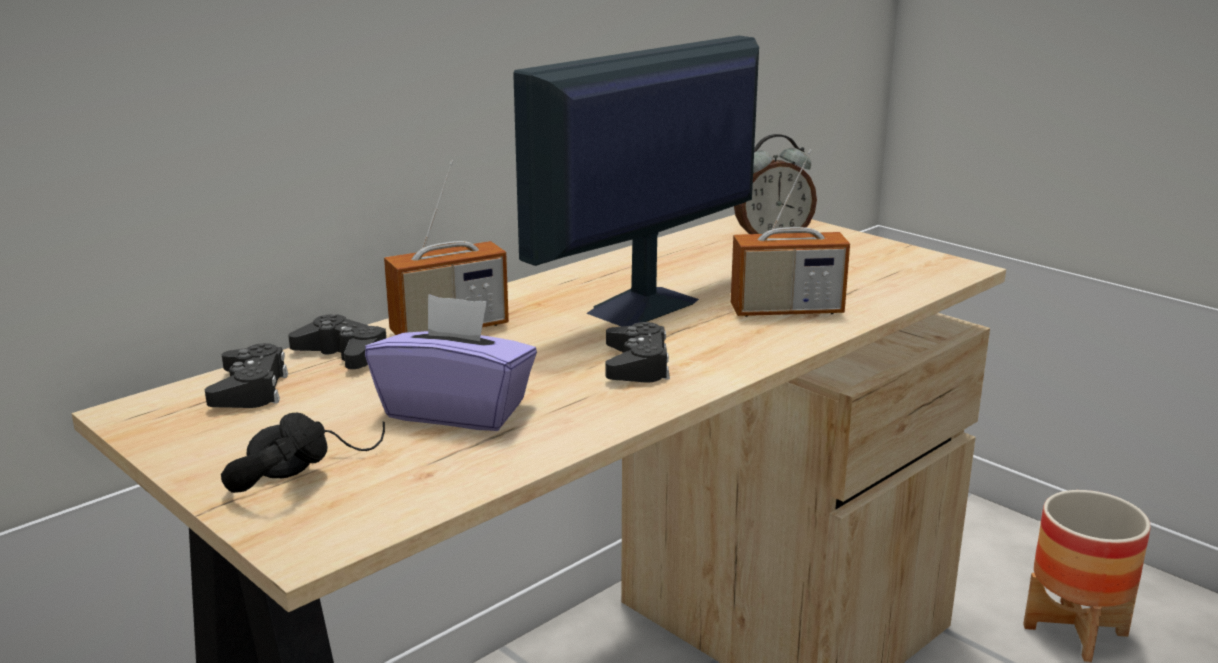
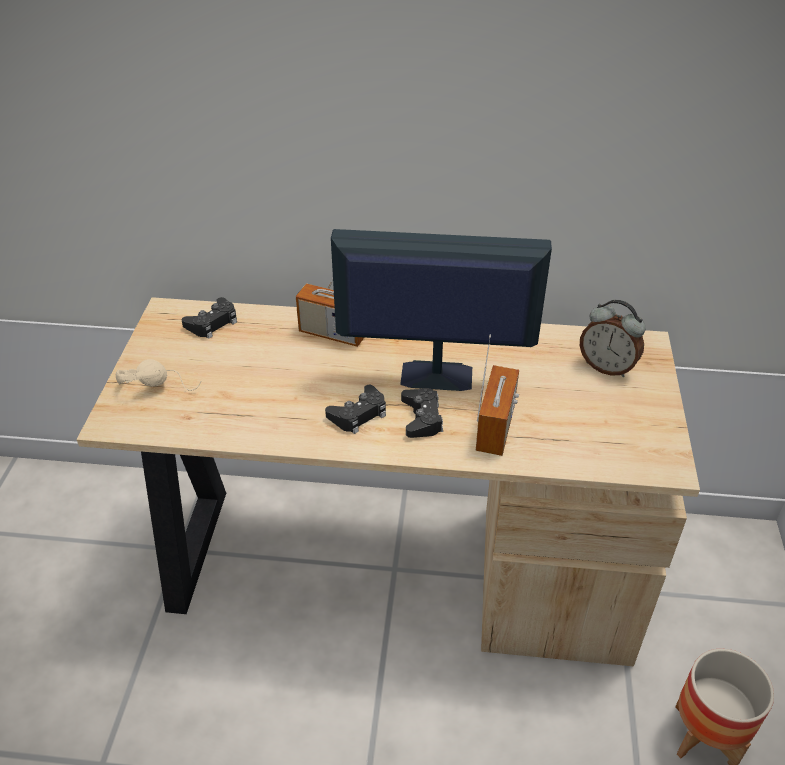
camera: 50 degrees right, 20 degrees up
(304, 470) = (161, 384): black headphones -> beige headphones
(343, 355) = (271, 323): black game controller -> black game controller (422, 418)
(456, 410) = (251, 389): purple tissue box -> none
(786, 311) = (495, 429): radio -> radio turned 120 degrees counterclockwise

